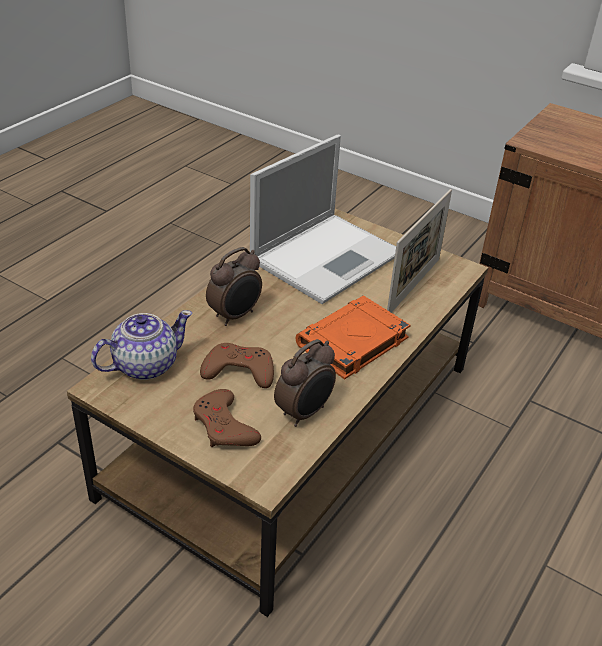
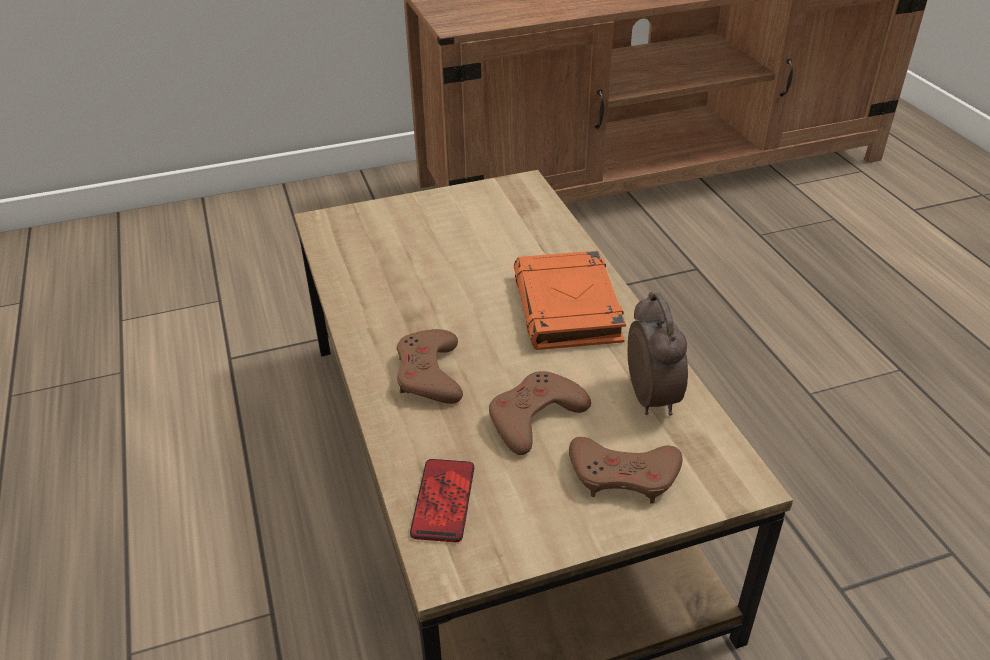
camera: 50 degrees left, 0 degrees up
(144, 365) = (443, 501): teapot -> phone
(235, 315) = (429, 374): alarm clock -> brown game controller
(328, 256) = (401, 255): laptop -> none
(413, 286) = (518, 225): picture frame -> none

